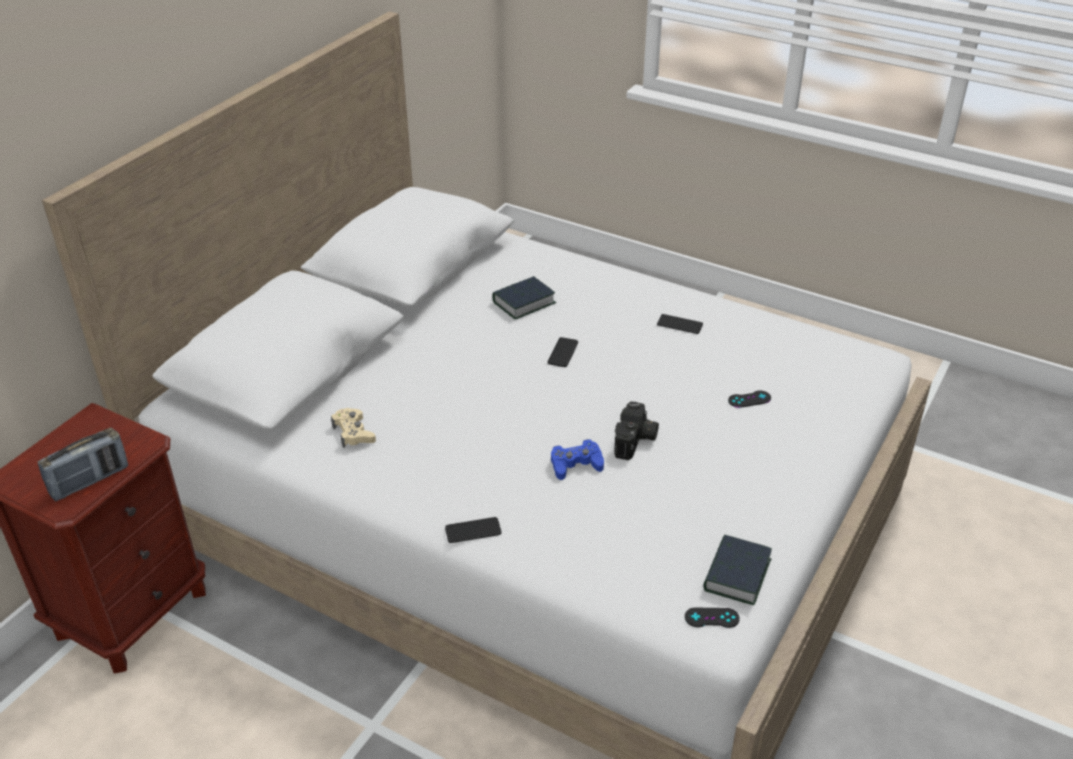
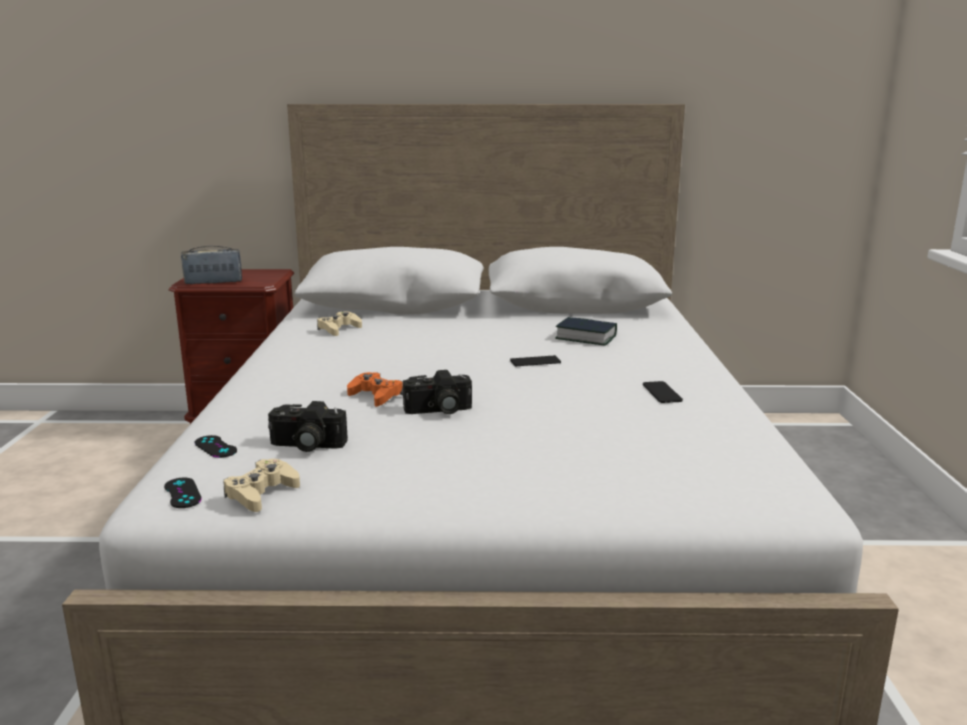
camera: 60 degrees right, 20 degrees down
(89, 481) = (213, 282): radio -> radio turned 150 degrees clockwise
(473, 530) = (251, 381): phone -> none
(576, 464) = (376, 396): blue game controller -> orange game controller
(660, 532) = (306, 446): none -> camera
(736, 575) = (261, 493): book -> beige game controller
(749, 399) = (583, 446): black game controller -> black game controller (215, 447)

